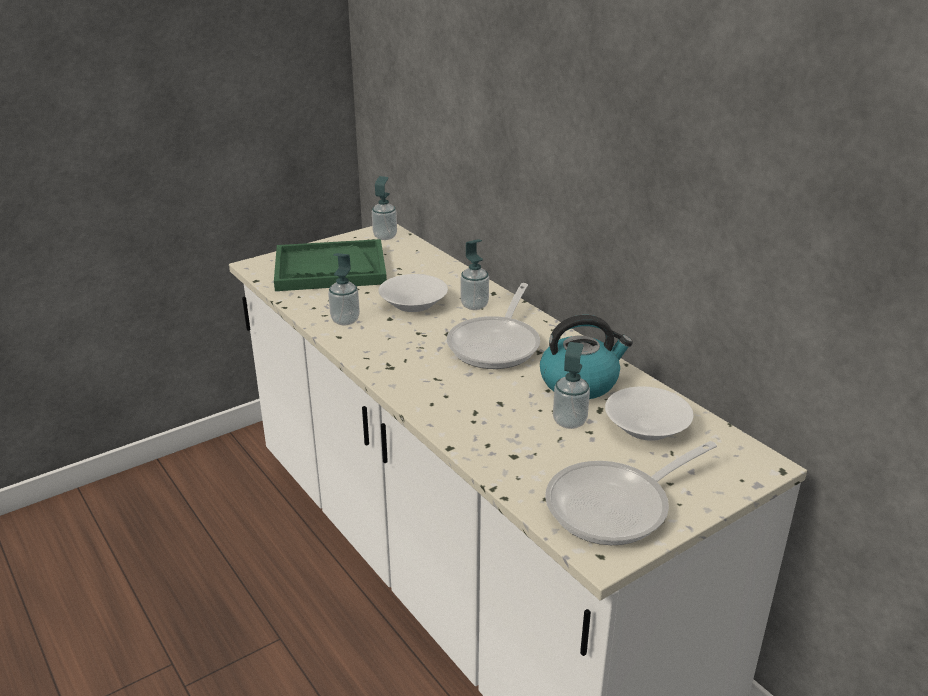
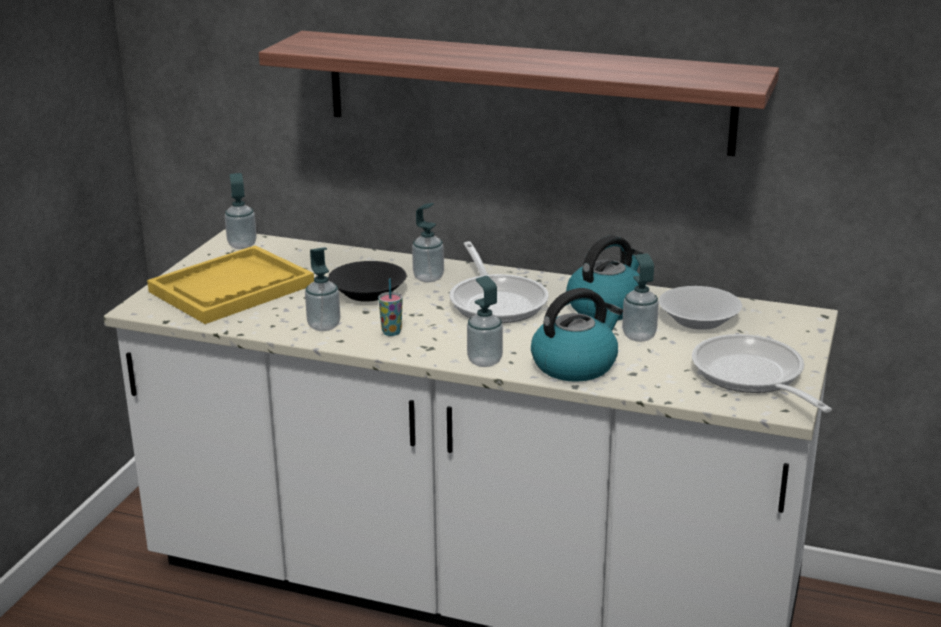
camera: 35 degrees left, 5 degrees down
(330, 269) = (231, 288): green tray -> yellow tray
(382, 343) = (391, 332): none -> cup
(413, 395) = (484, 361): none -> soap dispenser
(414, 303) = (368, 292): white bowl -> black bowl
(477, 427) = (575, 365): none -> kettle
(578, 155) = (525, 91): none -> shelf
(616, 506) = (752, 377): frying pan -> frying pan turned 135 degrees clockwise

